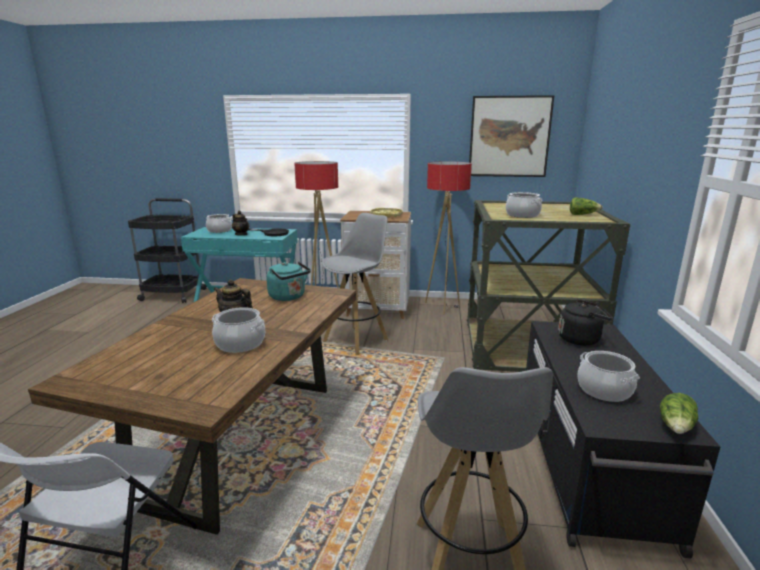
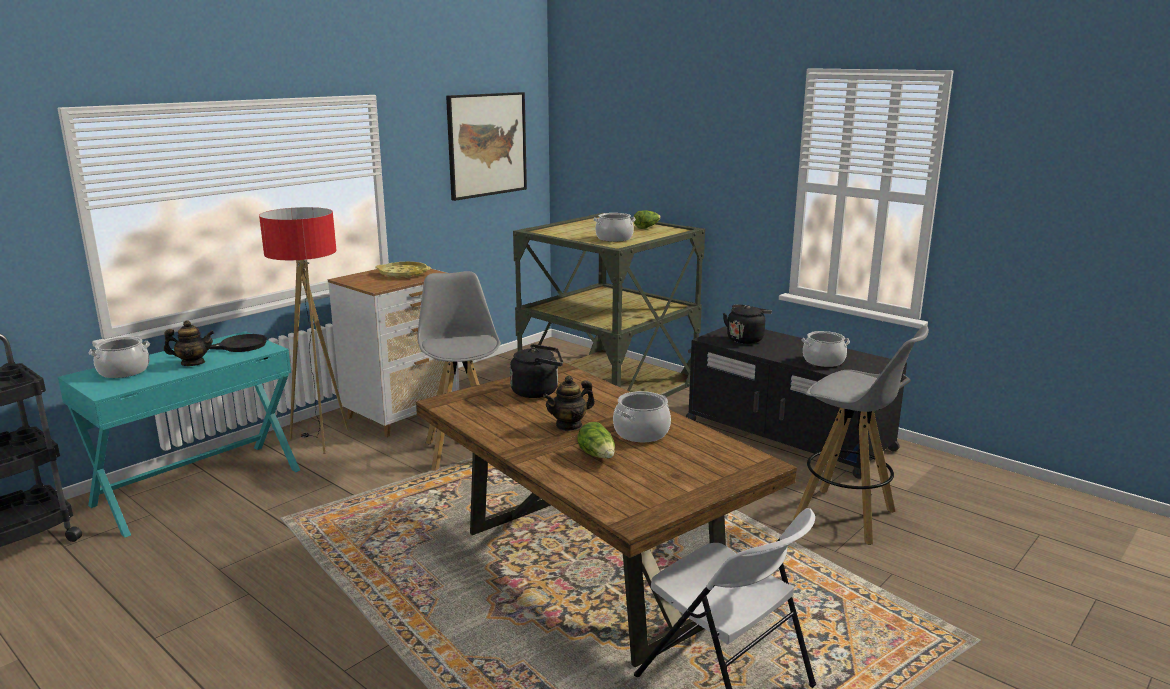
camera: 55 degrees left, 0 degrees up
(289, 297) = (538, 391): turquoise kettle -> black kettle
(443, 307) = (463, 383): floor lamp -> none
(676, 427) = (881, 363): lettuce -> lettuce (598, 456)

